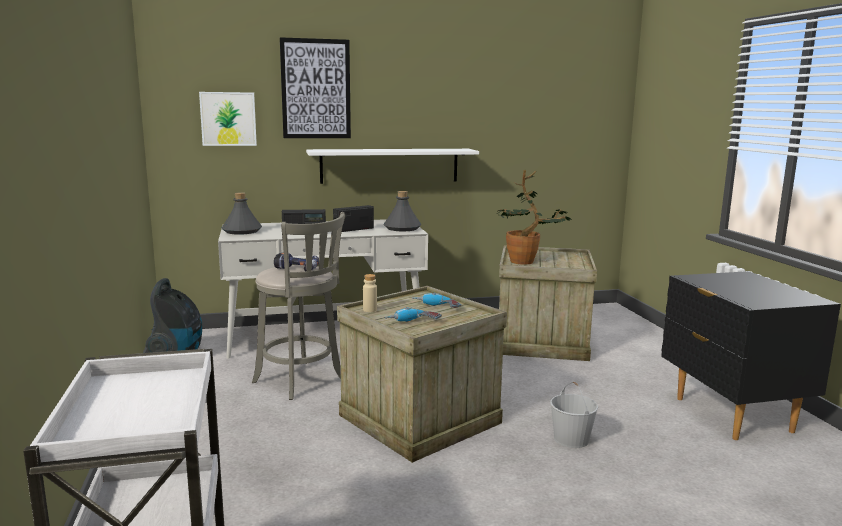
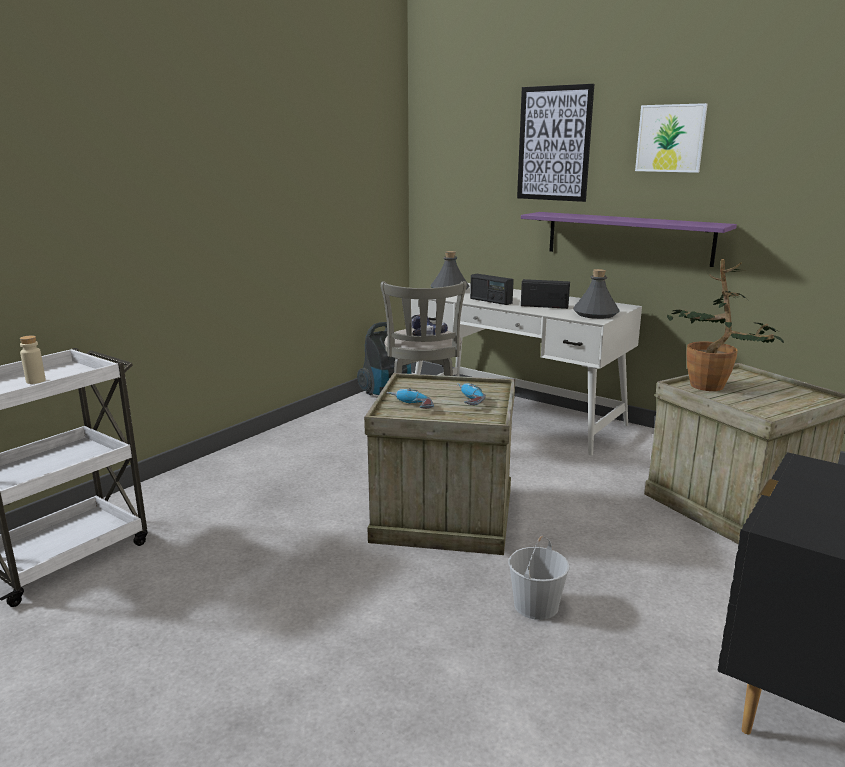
camera: 50 degrees right, 5 degrees up
(228, 119) = (472, 176): picture -> picture (670, 138)
(370, 310) = (412, 385): beige bottle -> beige bottle (35, 381)
(389, 165) = (628, 238): white shelf -> purple shelf

